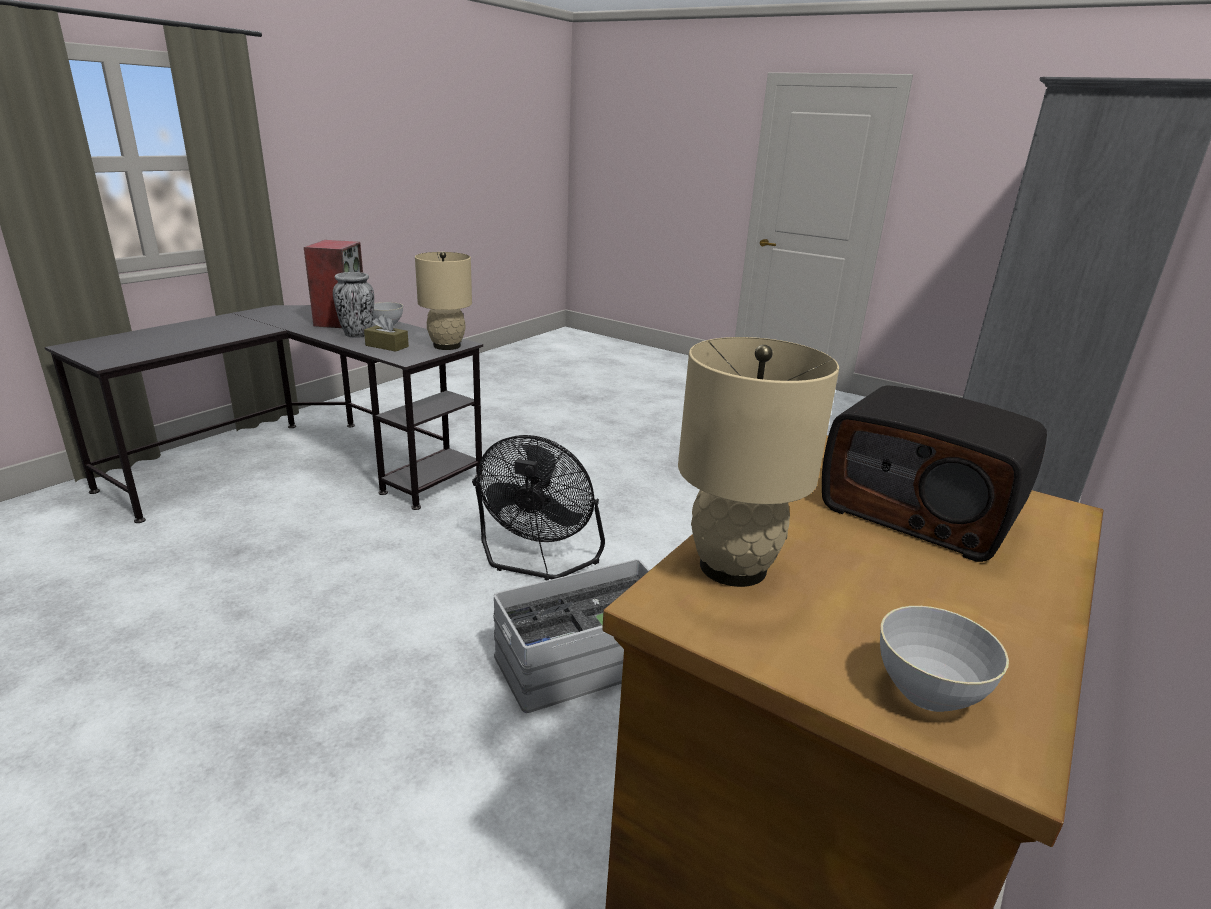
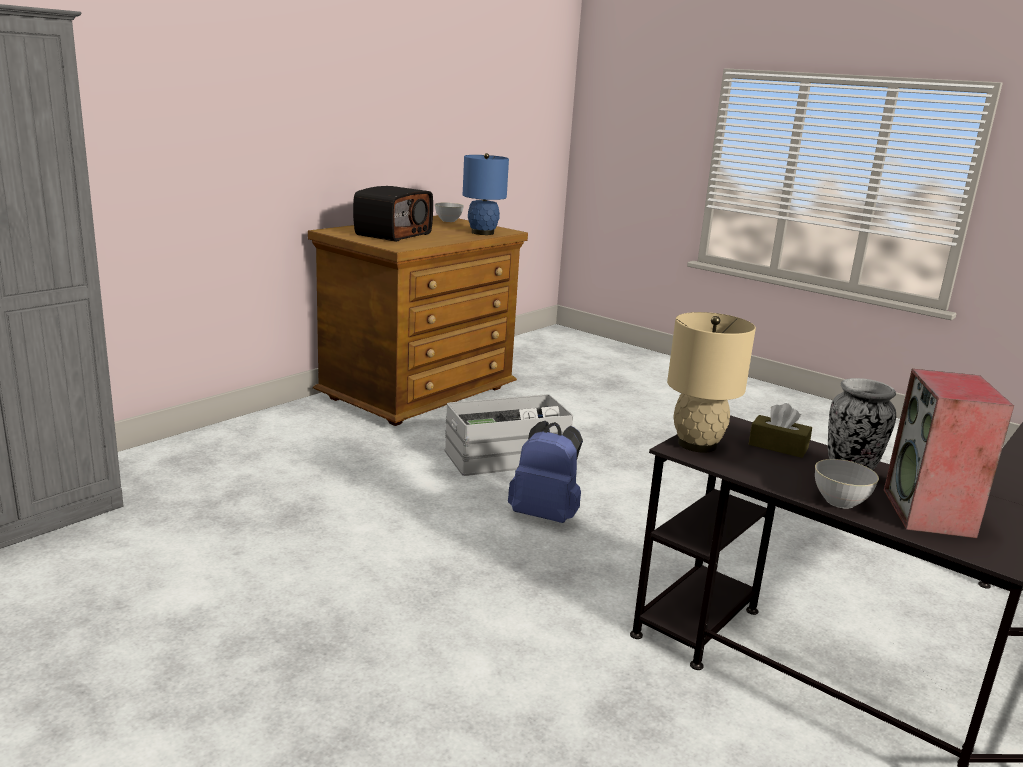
camera: 175 degrees left, 5 degrees down
(534, 565) = (545, 515): black fan -> blue backpack
(733, 567) = (482, 233): beige table lamp -> blue table lamp
(920, 512) = (392, 234): radio -> radio turned 75 degrees clockwise

